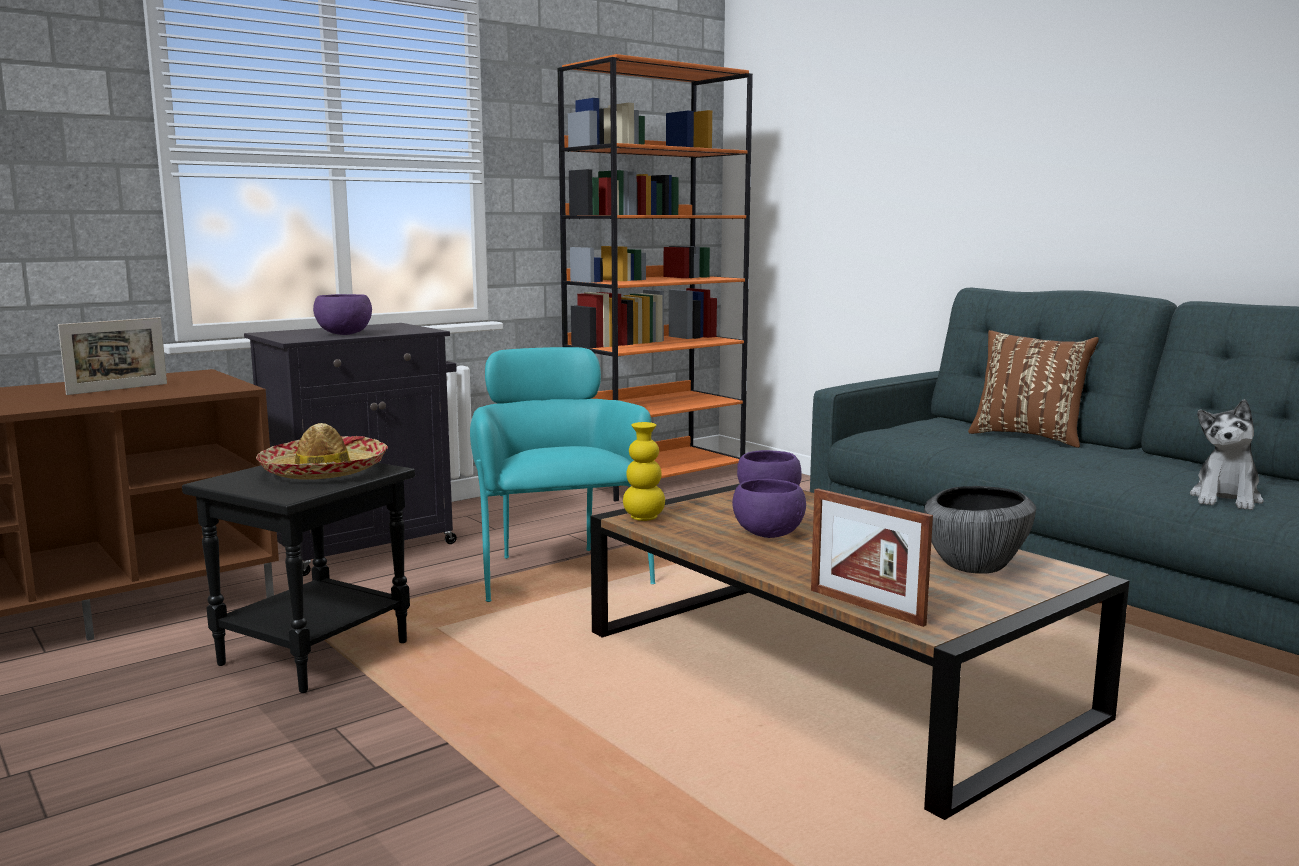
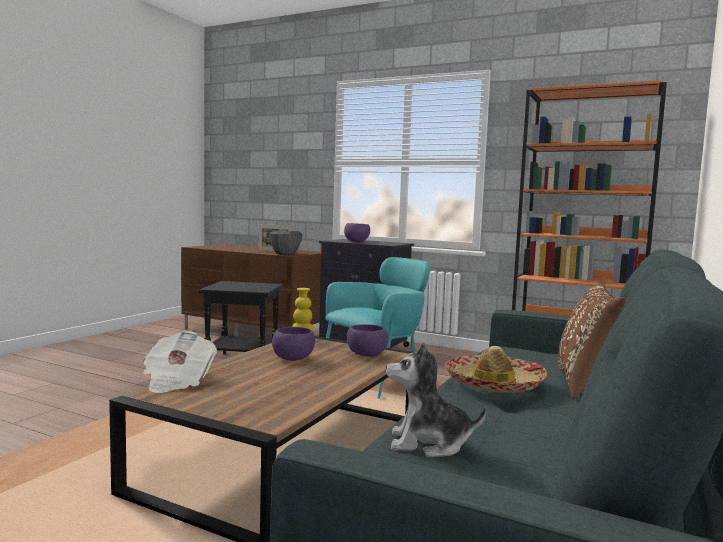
camera: 65 degrees right, 5 degrees down
(324, 471) = (251, 287): hat -> hat (494, 384)
(866, 607) = (177, 381): picture frame -> newspaper
(974, 566) = (265, 400): bowl -> bowl (285, 254)

